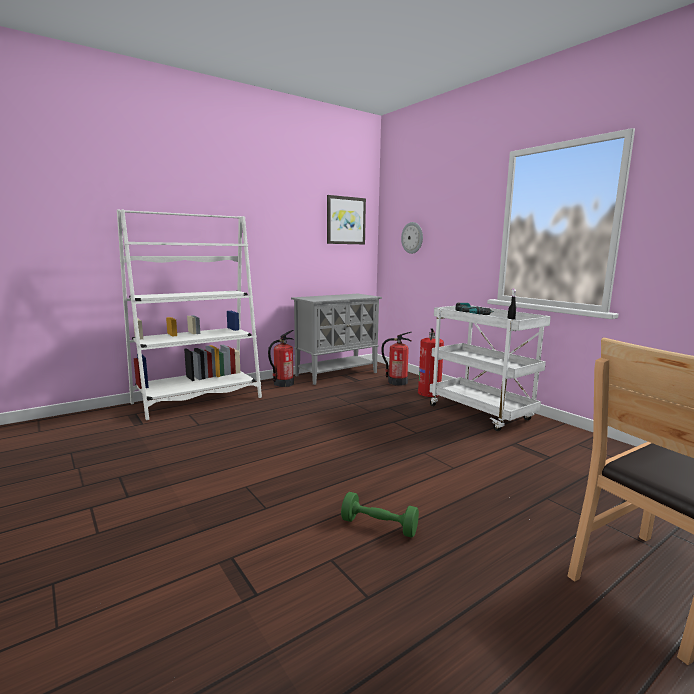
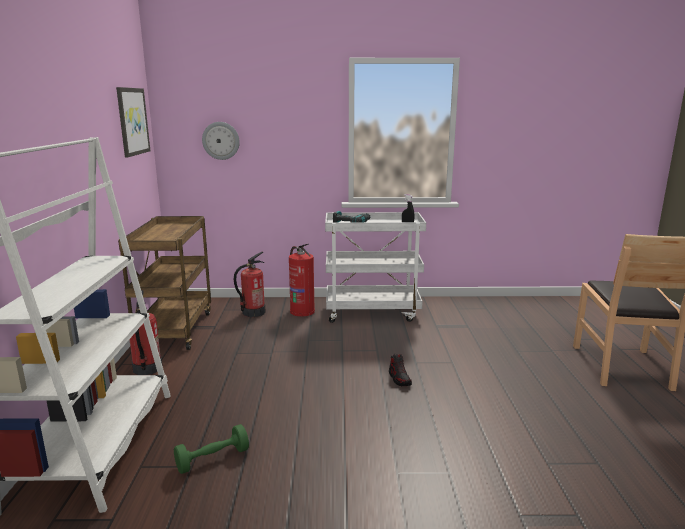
camera: 55 degrees left, 5 degrees up
(337, 374) = (174, 329): grey cabinet -> brown cart
(379, 526) = (514, 425): green dumbbell -> green dumbbell (212, 459)
(383, 453) = (399, 379): none -> shoe

